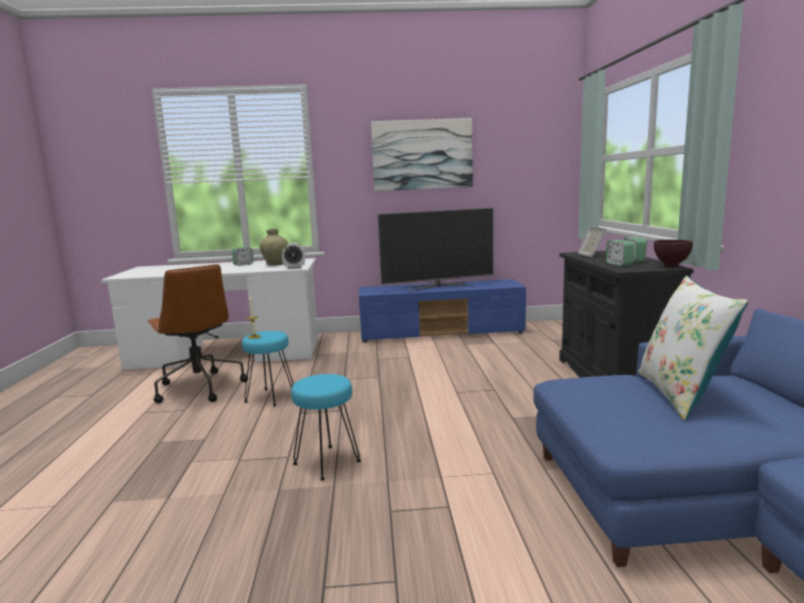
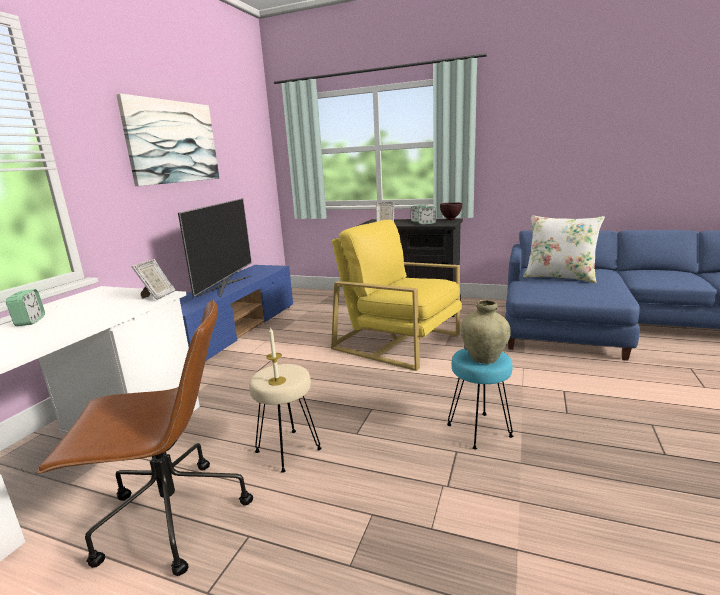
camera: 65 degrees left, 5 degrees up
(271, 397) = (288, 450): turquoise stool -> beige stool
(275, 264) = (93, 304): beige vase -> beige vase (483, 358)
(294, 268) = (157, 296): alarm clock -> picture frame
(493, 393) = (398, 341): none -> yellow armchair

